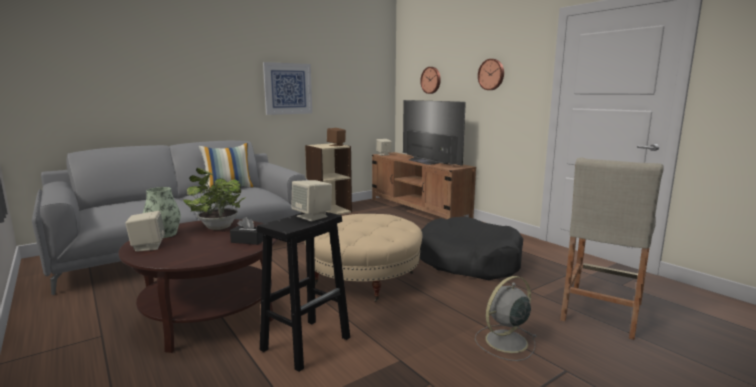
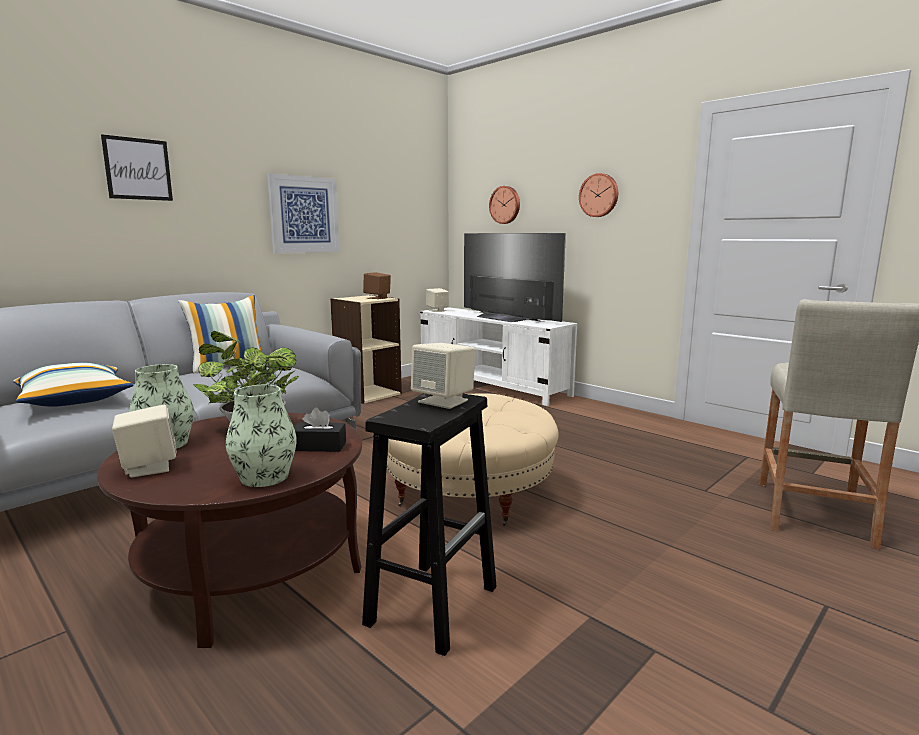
camera: 10 degrees left, 0 degrees up
(129, 206) = (75, 400): none -> pillow
(179, 62) = (138, 169): none -> picture
(206, 256) = (264, 477): none -> vase
(418, 208) = (492, 385): brown tv stand -> white tv stand
(468, 261) = (600, 454): black dog bed -> none
(505, 342) = (719, 570): grey fan -> none

